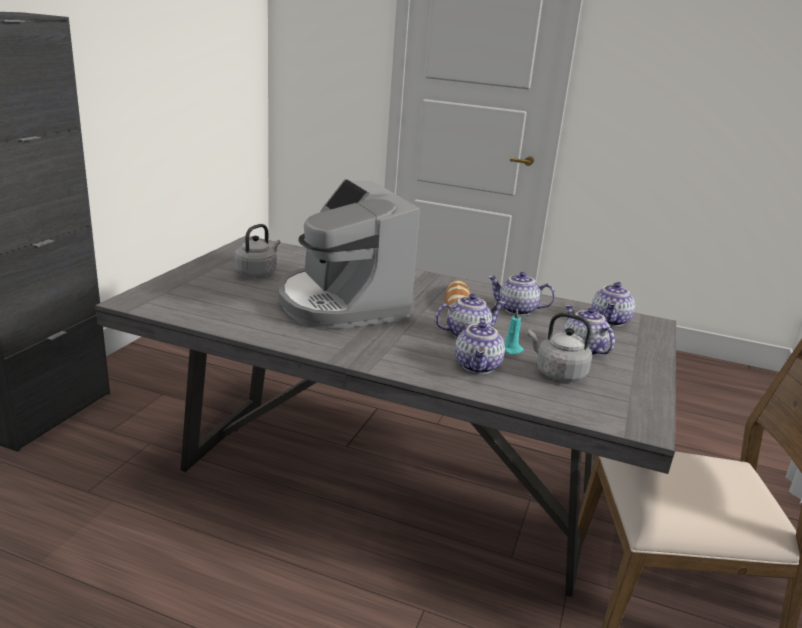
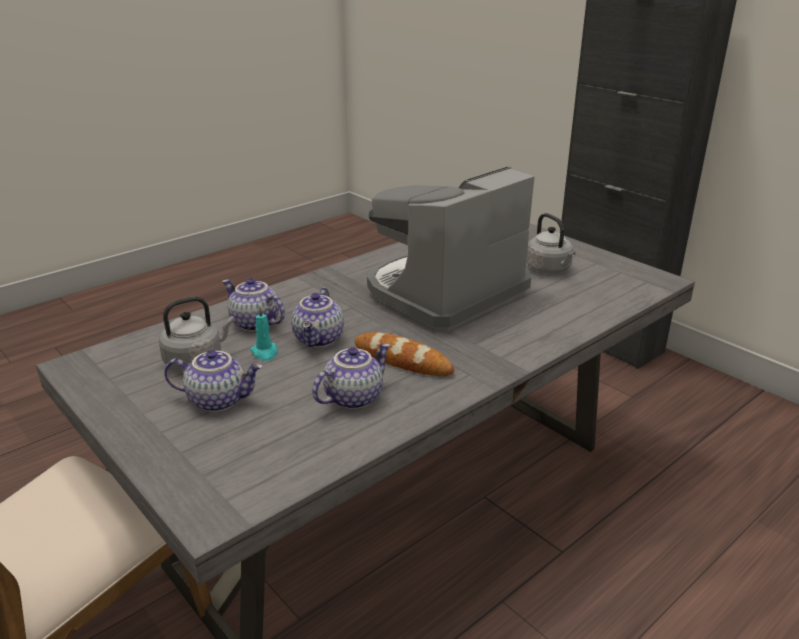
camera: 120 degrees right, 5 degrees up
(341, 303) = (443, 294): coffee machine -> coffee machine turned 45 degrees counterclockwise
(611, 321) = (257, 470): teapot -> none

